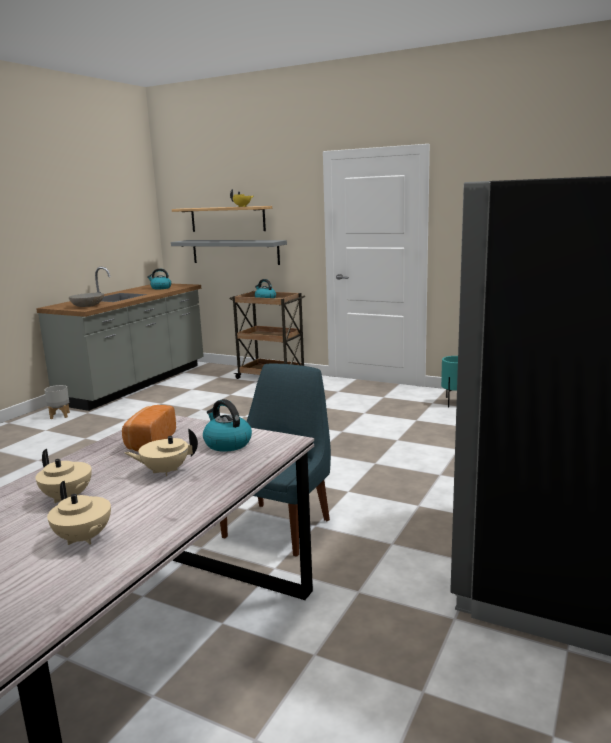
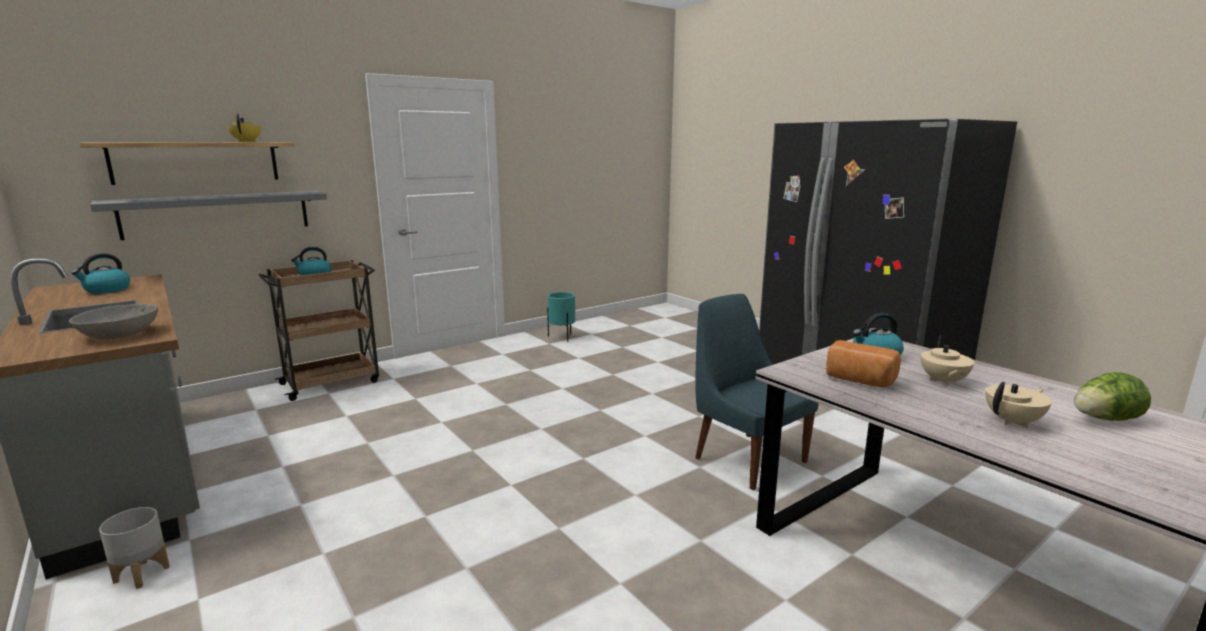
camera: 65 degrees left, 0 degrees up
(83, 539) = (1104, 419): beige teapot -> lettuce

